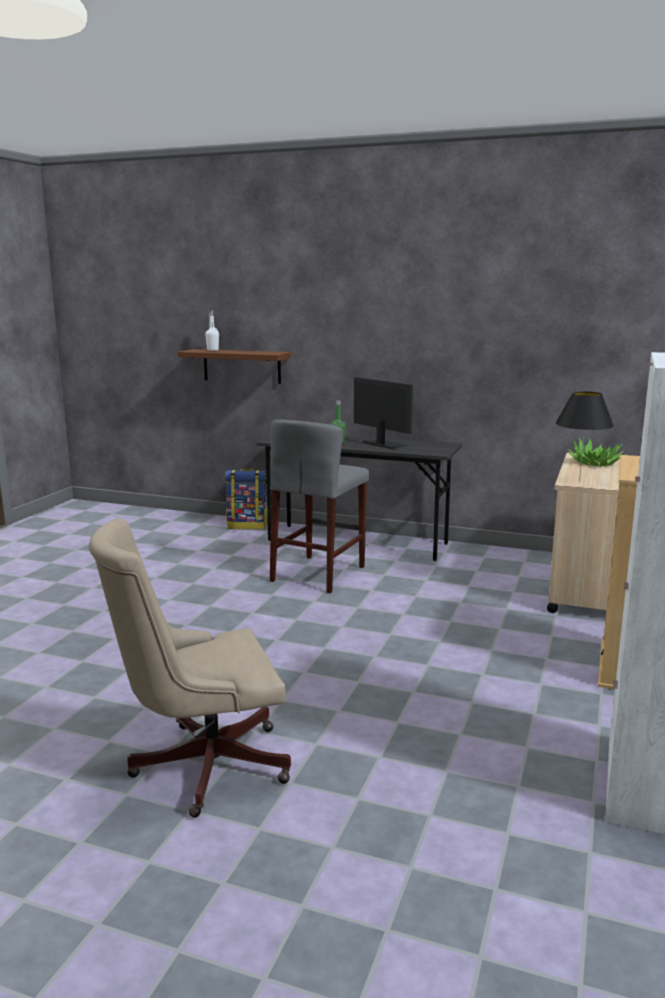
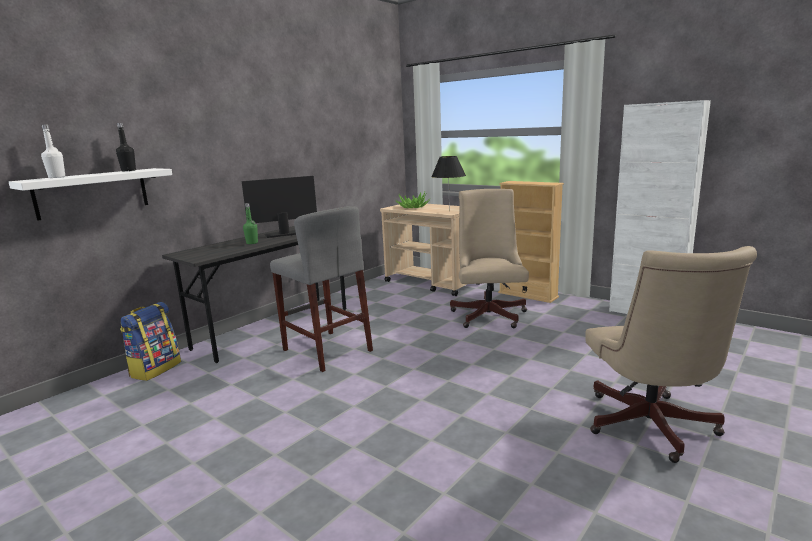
camera: 70 degrees left, 0 degrees up
(242, 366) = (92, 193): brown shelf -> white shelf
(262, 351) = (128, 170): none -> black bottle
(499, 642) = (489, 313): none -> beige office chair

